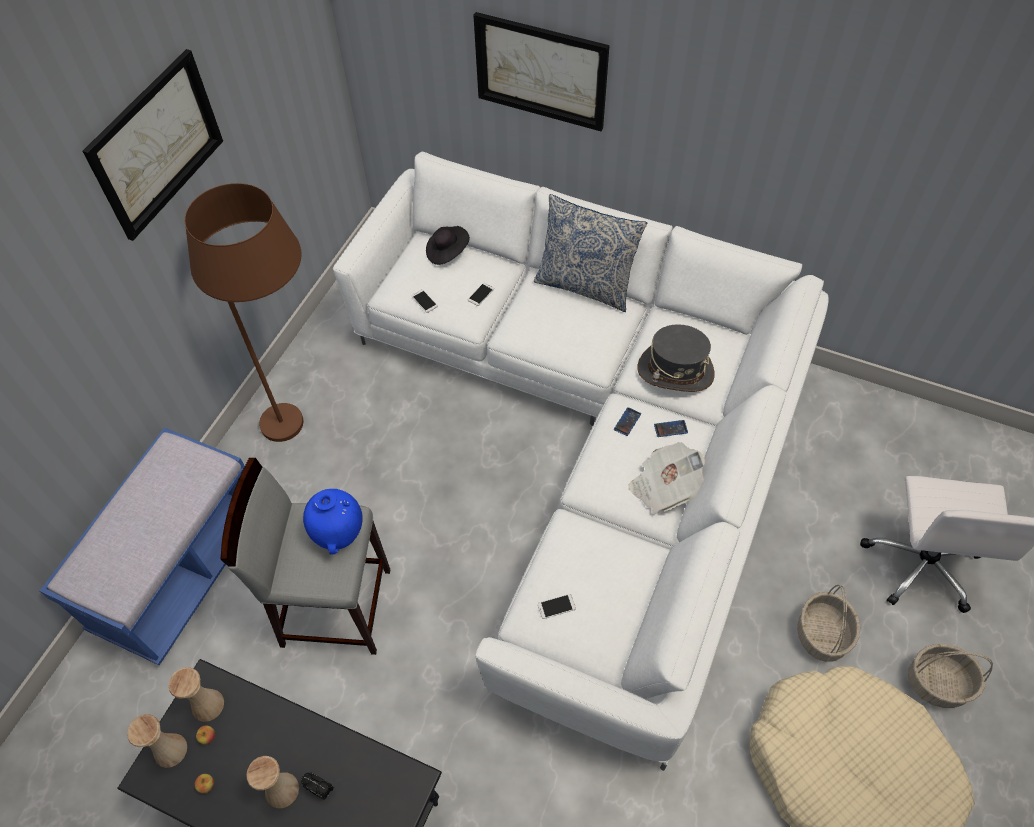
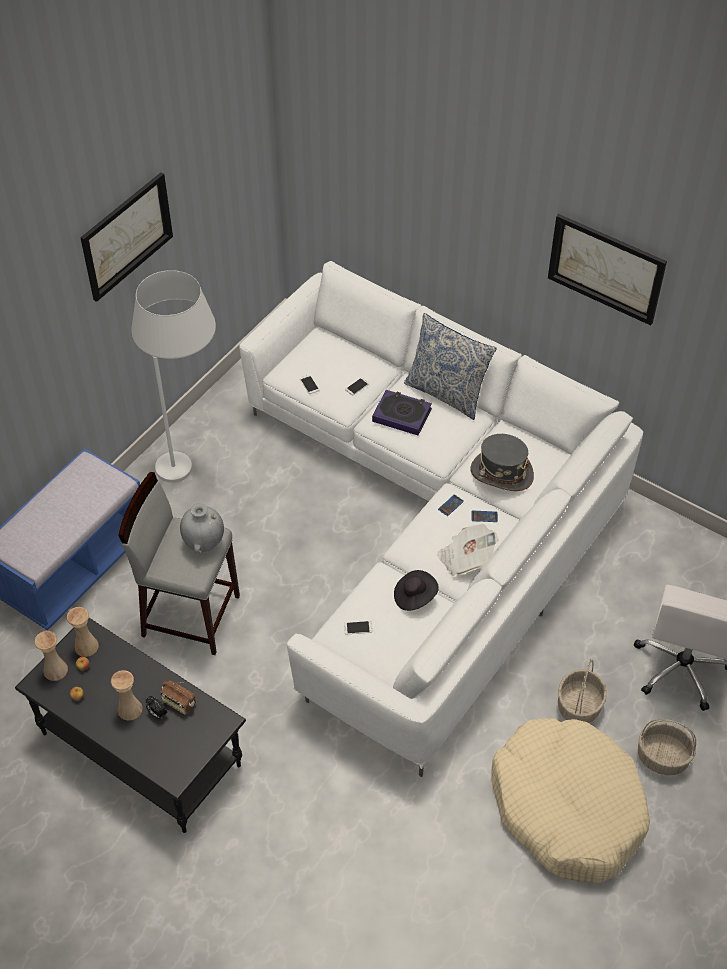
camera: 10 degrees right, 5 degrees down
(304, 413) = (194, 463): brown floor lamp -> white floor lamp
(338, 532) = (204, 542): blue vase -> grey vase
(347, 766) = (178, 703): none -> radio
(447, 252) = (337, 347): black hat -> black hat (414, 596)
(541, 71) = (428, 216): picture -> picture (606, 268)
(541, 320) = (402, 415): none -> book

